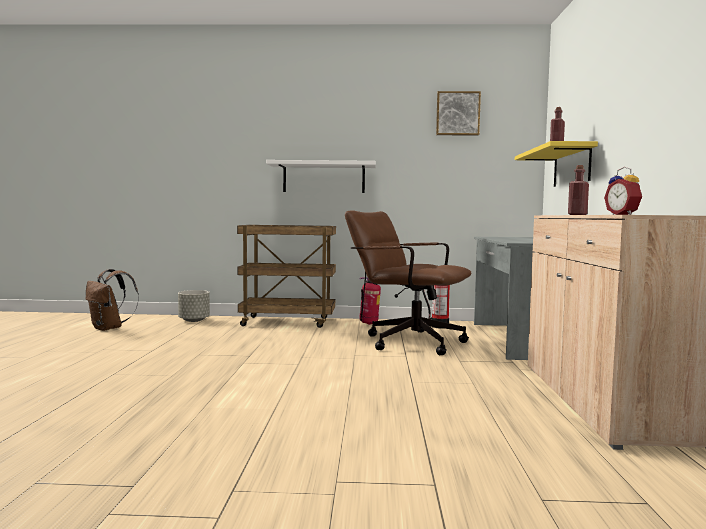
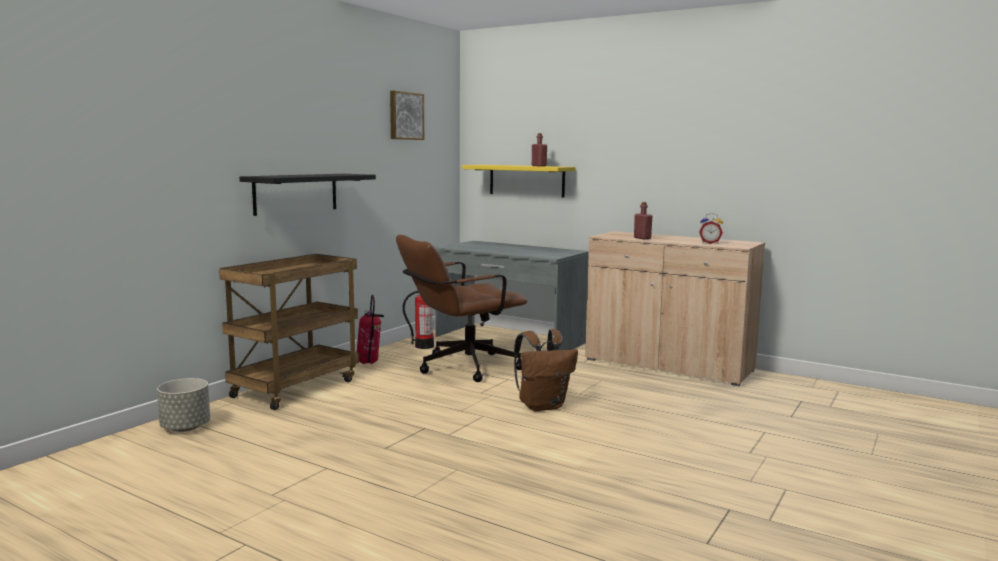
camera: 60 degrees left, 5 degrees up
(109, 328) = (130, 482): brown backpack -> brown backpack (542, 406)
(324, 178) = (296, 193): white shelf -> black shelf

